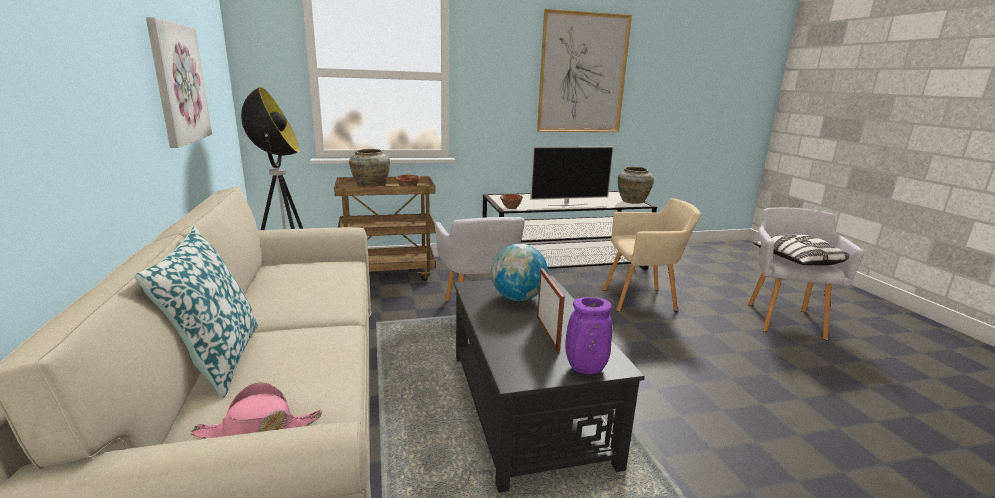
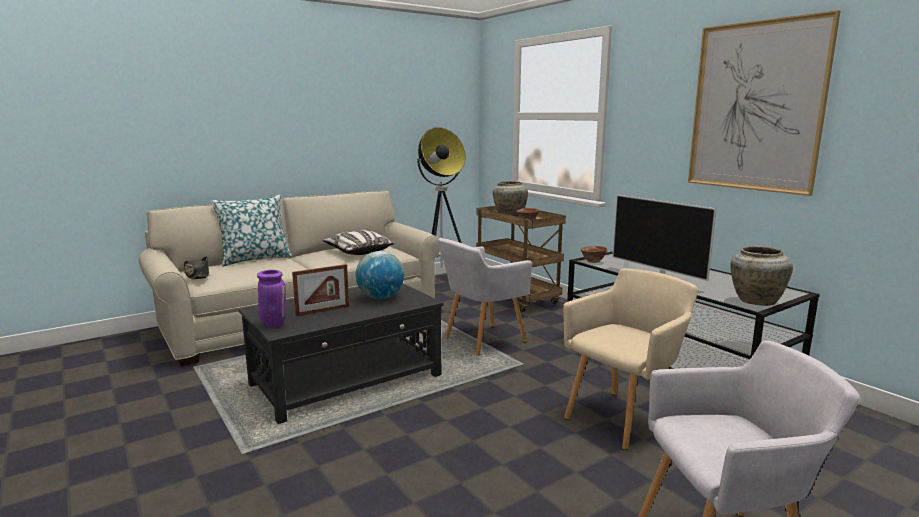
camera: 70 degrees right, 5 degrees down
(178, 84) = (376, 125): picture -> none
(258, 430) = (197, 275): pink hat -> black hat
(642, 299) = (623, 417): beige armchair -> beige armchair turned 105 degrees counterclockwise
(798, 262) = (712, 439): pillow -> pillow (358, 252)

